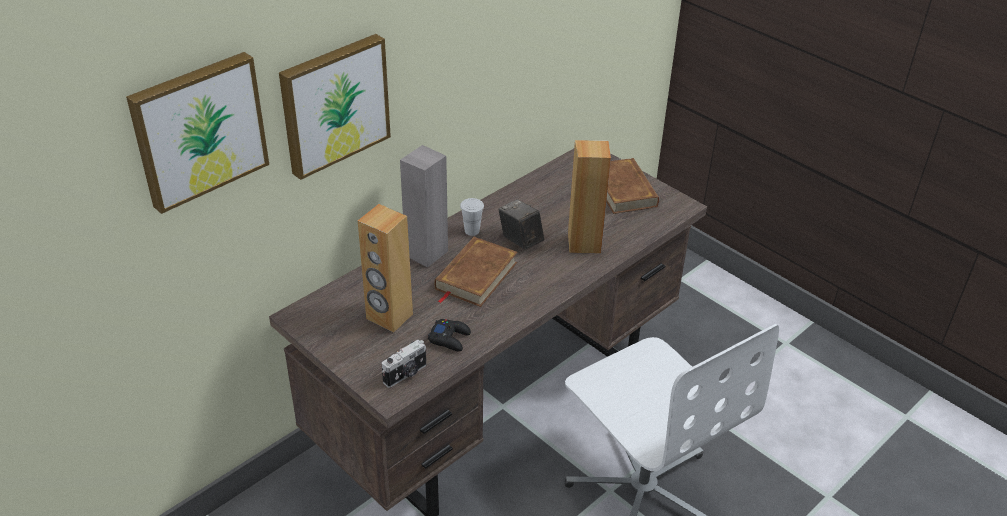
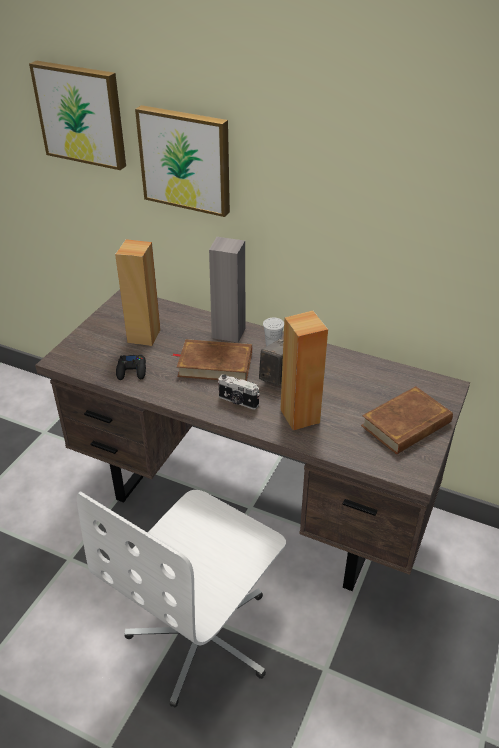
camera: 70 degrees right, 0 degrees up
(406, 374) = (83, 361): camera -> camera (238, 401)

